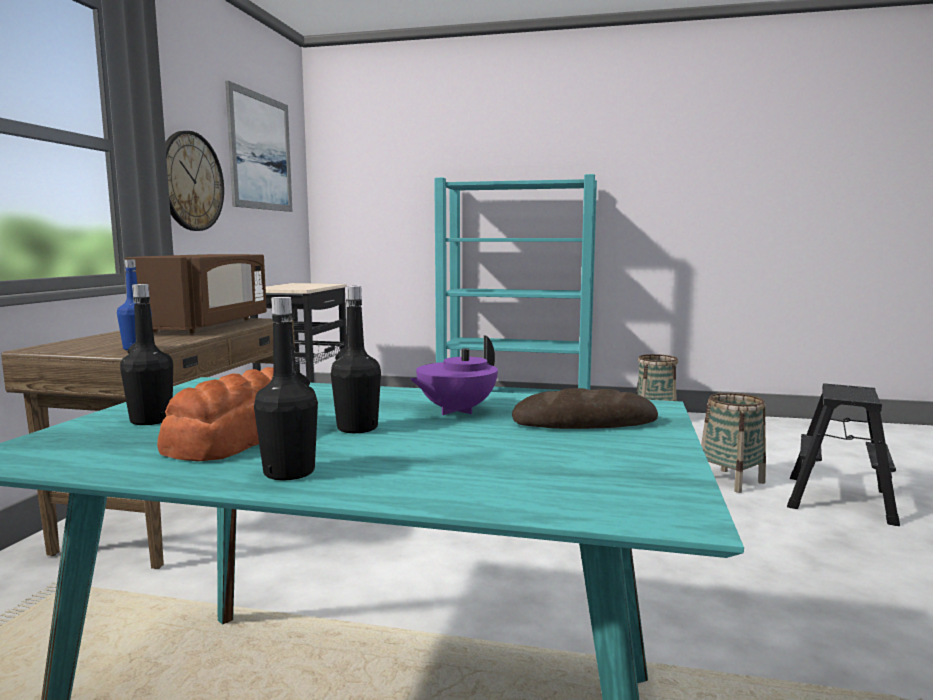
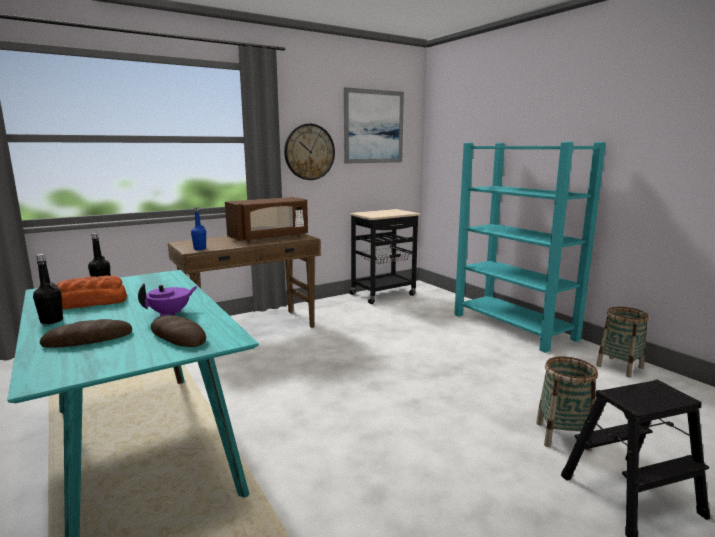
camera: 45 degrees right, 5 degrees up
(357, 428) = (121, 310): black bottle -> none
(455, 411) = (171, 313): purple teapot -> purple teapot turned 135 degrees clockwise
(485, 463) = (88, 339): none -> bread

